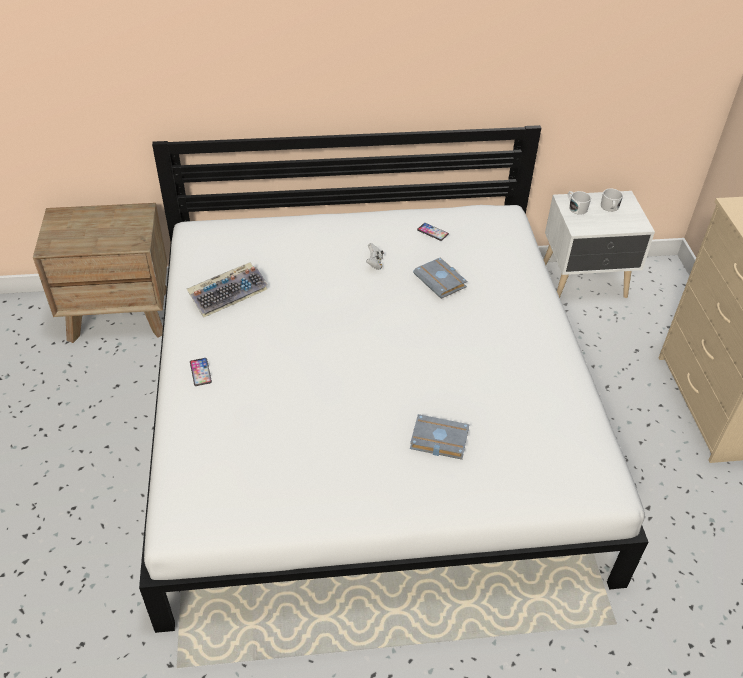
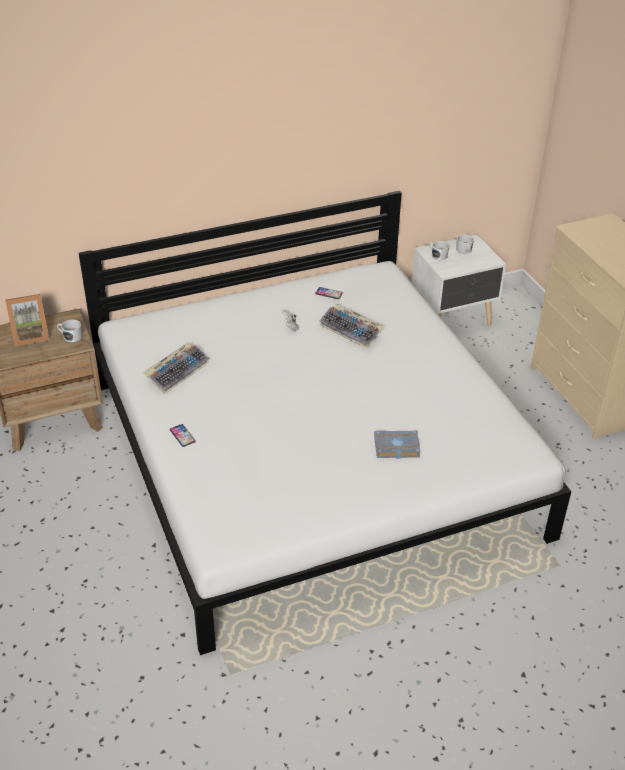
camera: 15 degrees left, 5 degrees down
(92, 224) = (30, 336): none -> picture frame
(132, 233) = (70, 336): none -> white mug
(441, 281) = (352, 330): grey book -> keyboard

